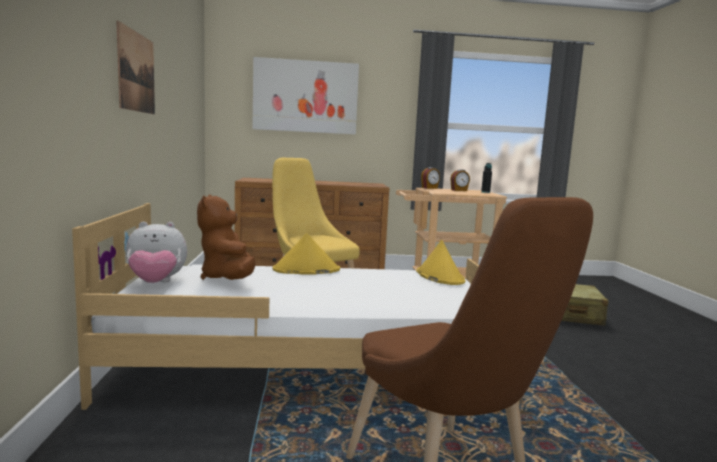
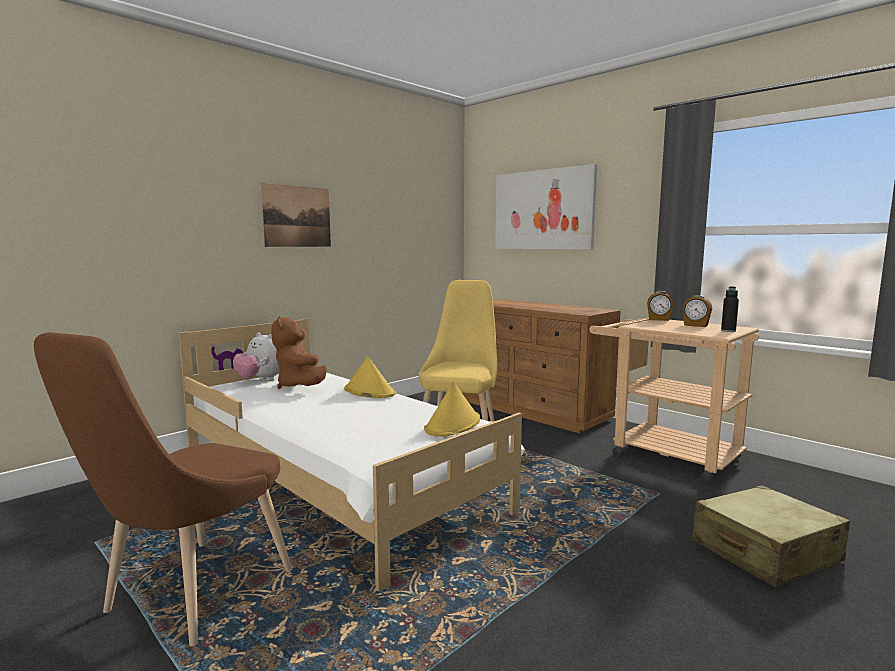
camera: 50 degrees right, 0 degrees up
(228, 279) = (300, 386): brown plush toy -> brown plush toy turned 60 degrees counterclockwise

